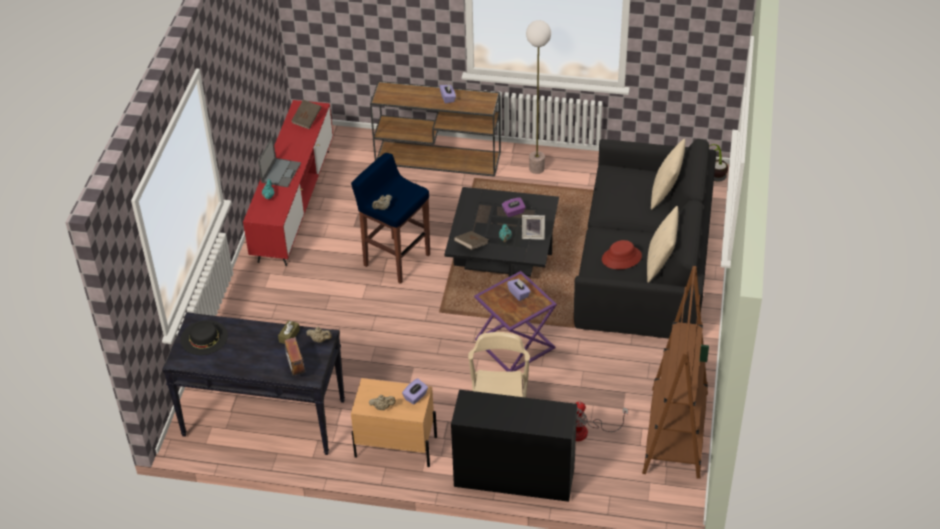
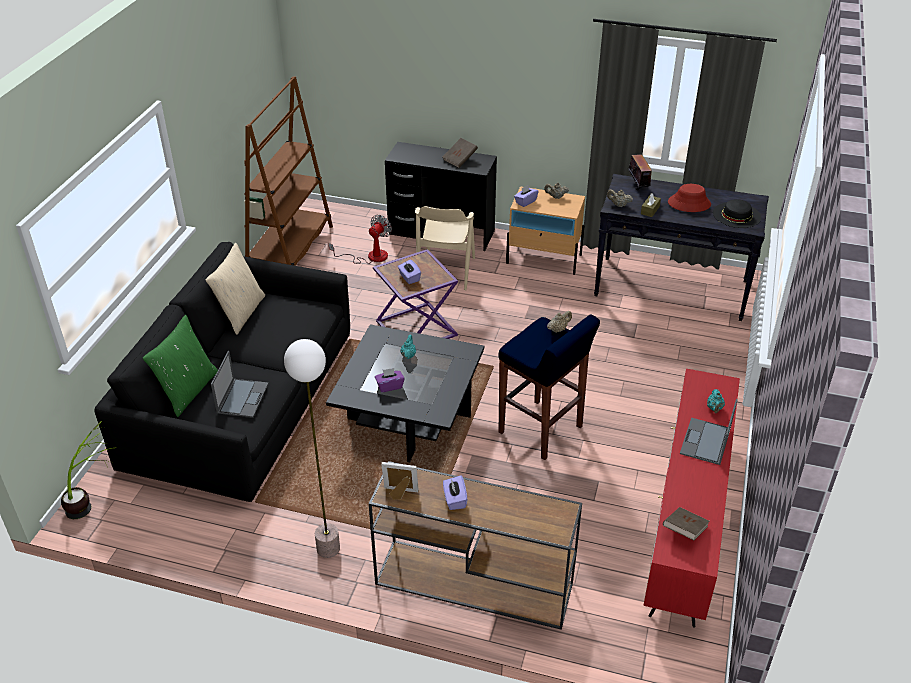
camera: 175 degrees left, 5 degrees down
(471, 245) = (450, 351): brown book -> brown book (460, 159)
(533, 236) = (374, 356): picture frame -> picture frame (400, 494)
(621, 191) = (243, 397): none -> laptop
(621, 258) = (281, 320): red hat -> red hat (689, 203)
(665, 193) = (188, 390): beige pillow -> green pillow

